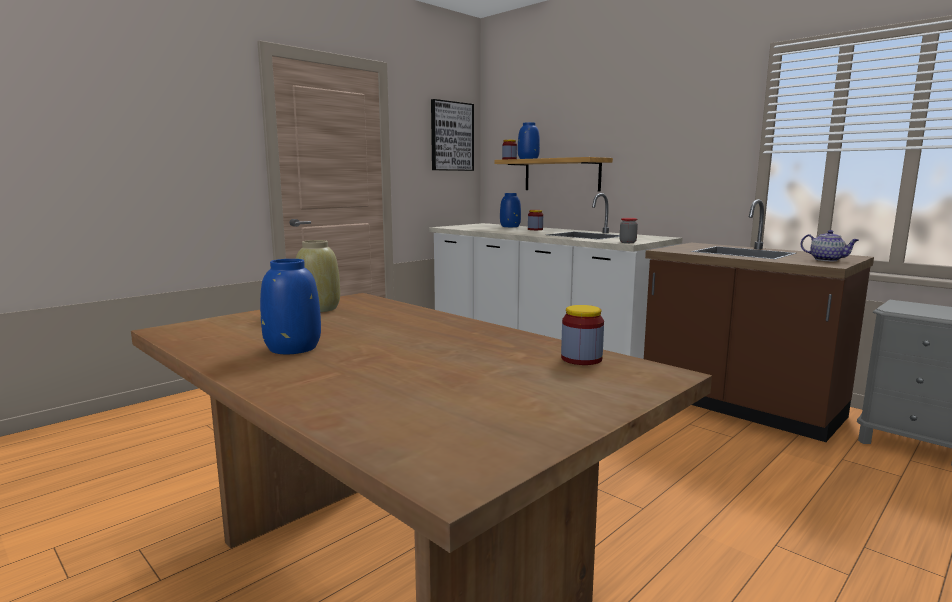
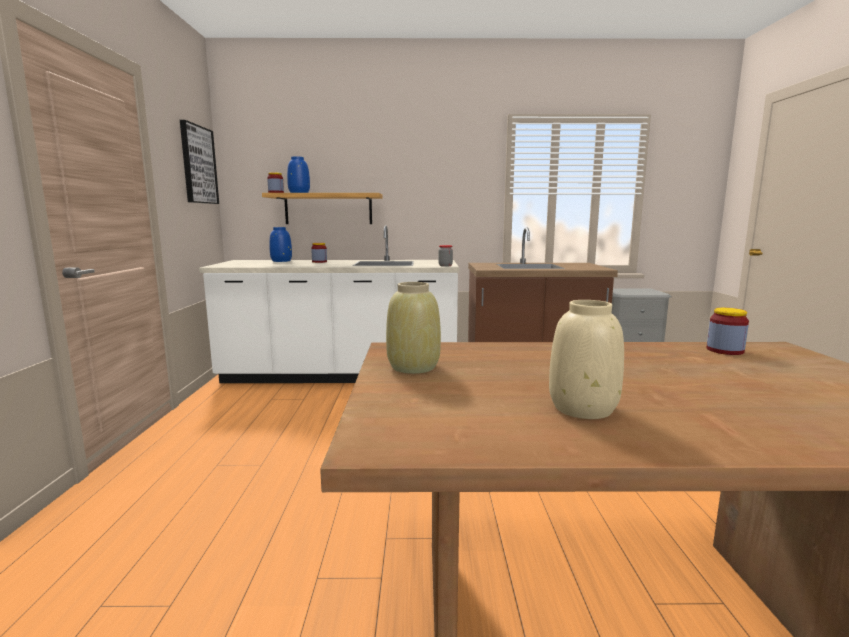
camera: 45 degrees left, 0 degrees up
(294, 348) = (582, 408): blue vase -> beige vase
(827, 260) = (586, 266): teapot -> none

